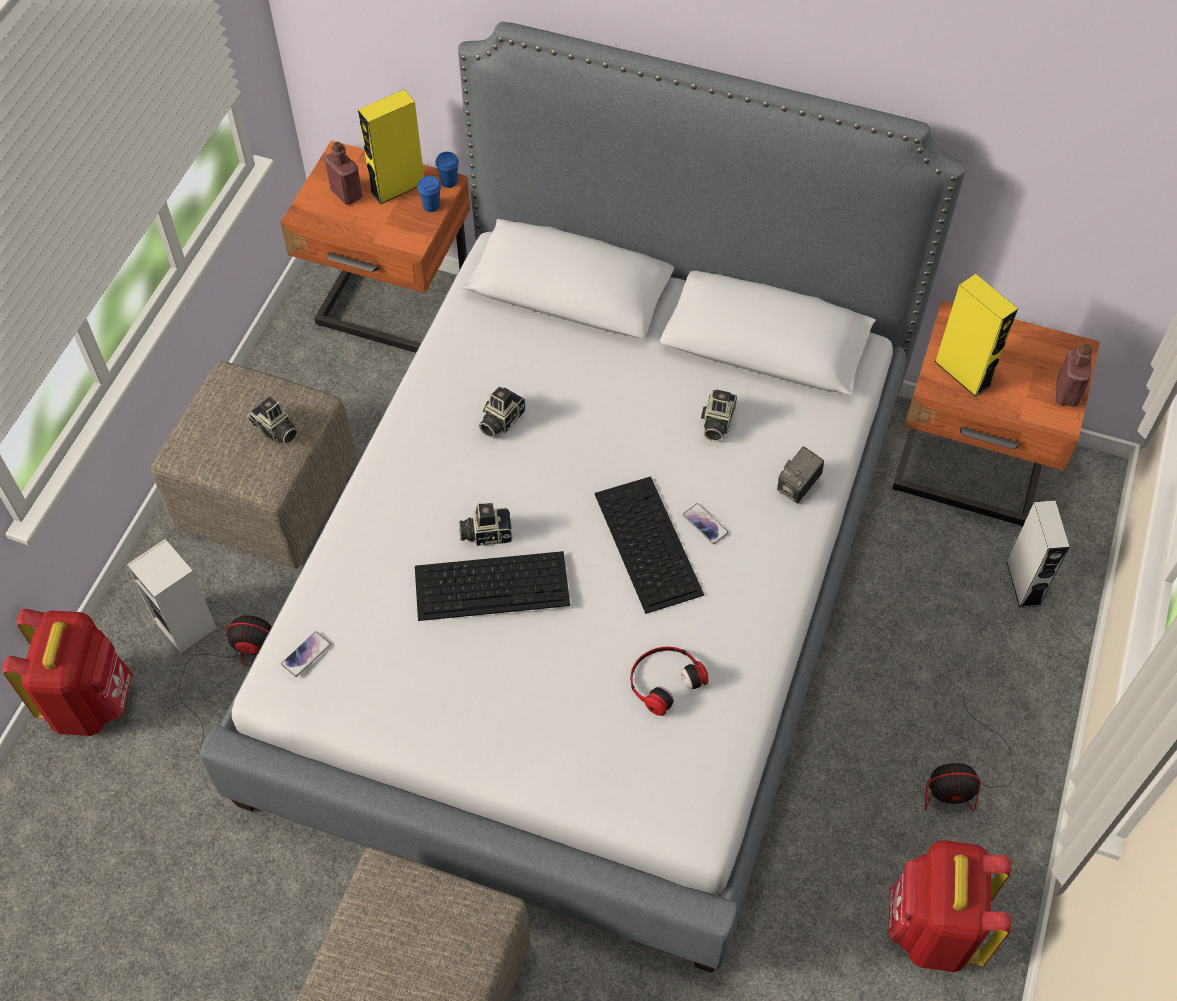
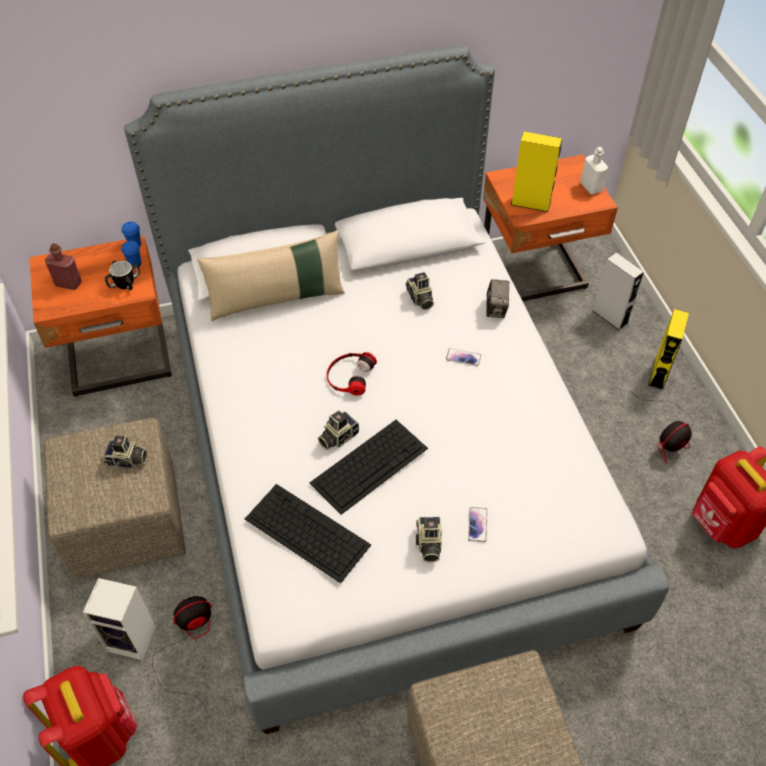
camera: 35 degrees left, 5 degrees down
(306, 654) = (283, 582): phone -> phone (477, 525)
(398, 187) = (102, 263): yellow speaker -> yellow speaker (658, 374)
(403, 225) = (125, 283): none -> mug
(500, 420) = (288, 366): camera -> camera (428, 544)
(554, 332) = (277, 299): none -> beige pillow
(646, 542) = (439, 386): keyboard -> keyboard (306, 531)
(664, 680) = (518, 458): headphones -> headphones (349, 376)
(1066, 393) = (591, 187): red bottle -> white bottle

